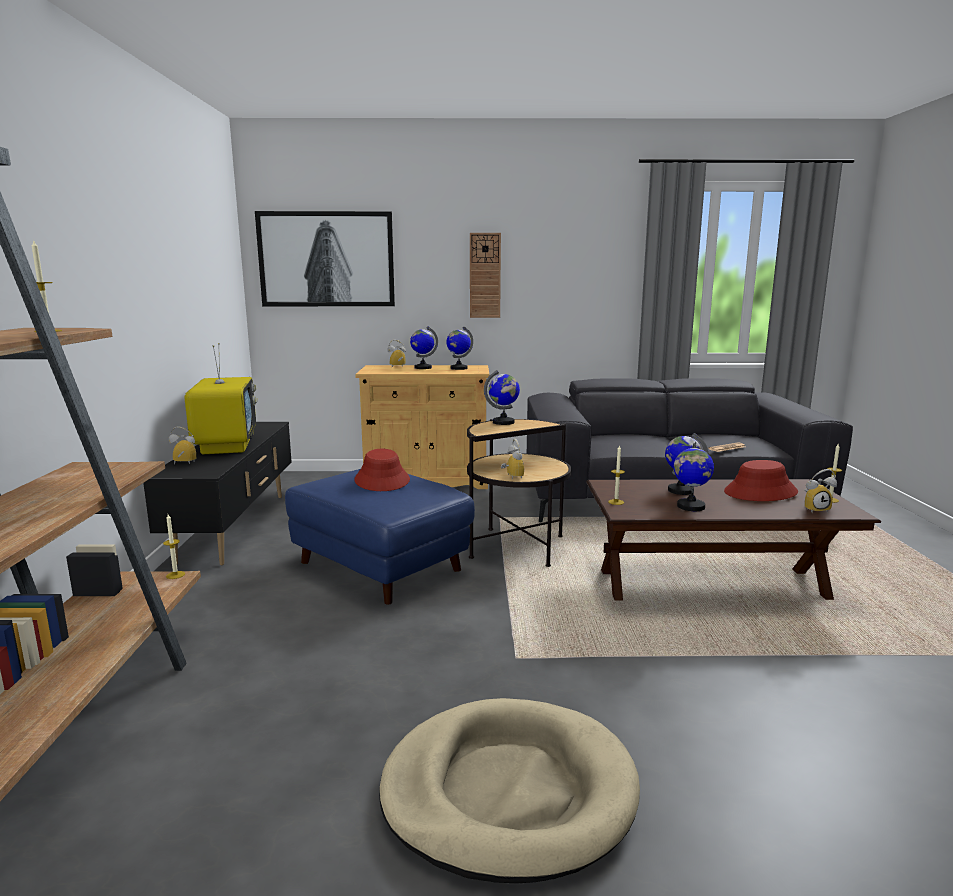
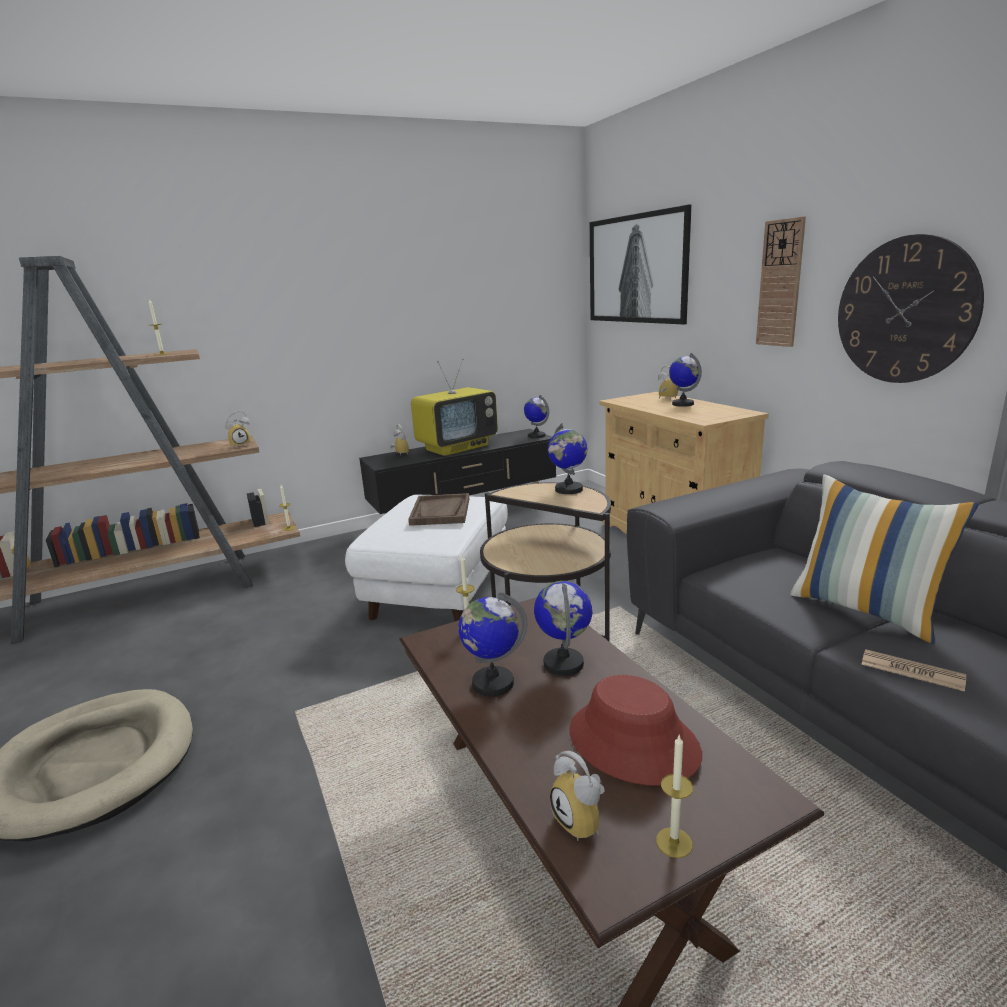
camera: 65 degrees right, 5 degrees up
(379, 566) = (438, 590): blue ottoman -> white ottoman
(382, 480) = (440, 512): red hat -> brown tray
(458, 368) = (711, 412): globe -> globe (536, 436)
(511, 477) = (499, 553): alarm clock -> alarm clock (240, 445)
(573, 292) = (905, 310): none -> wall clock
(669, 440) = (866, 610): none -> pillow

